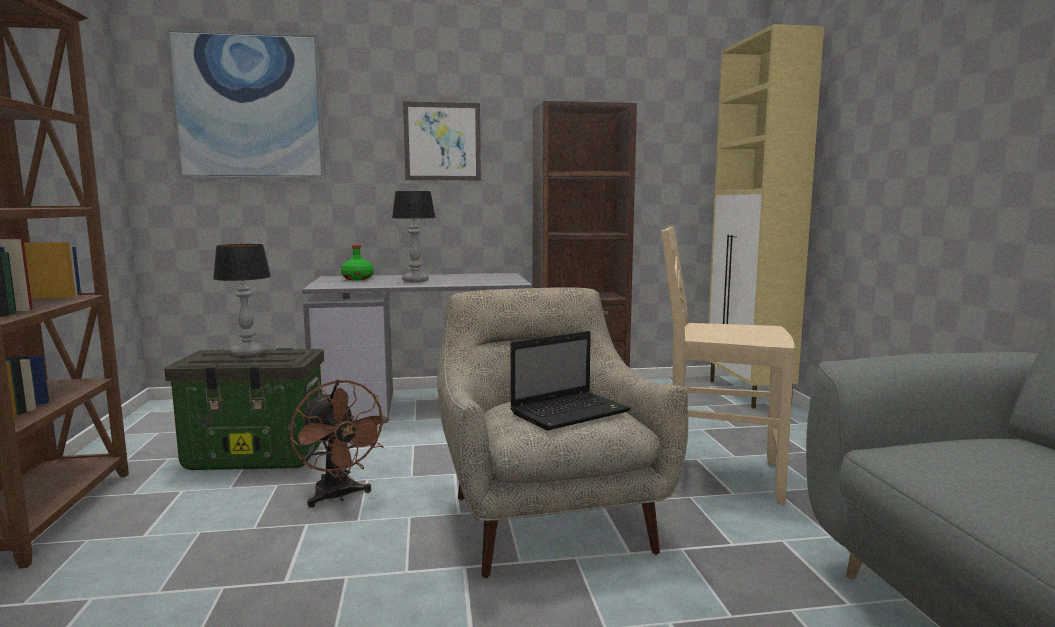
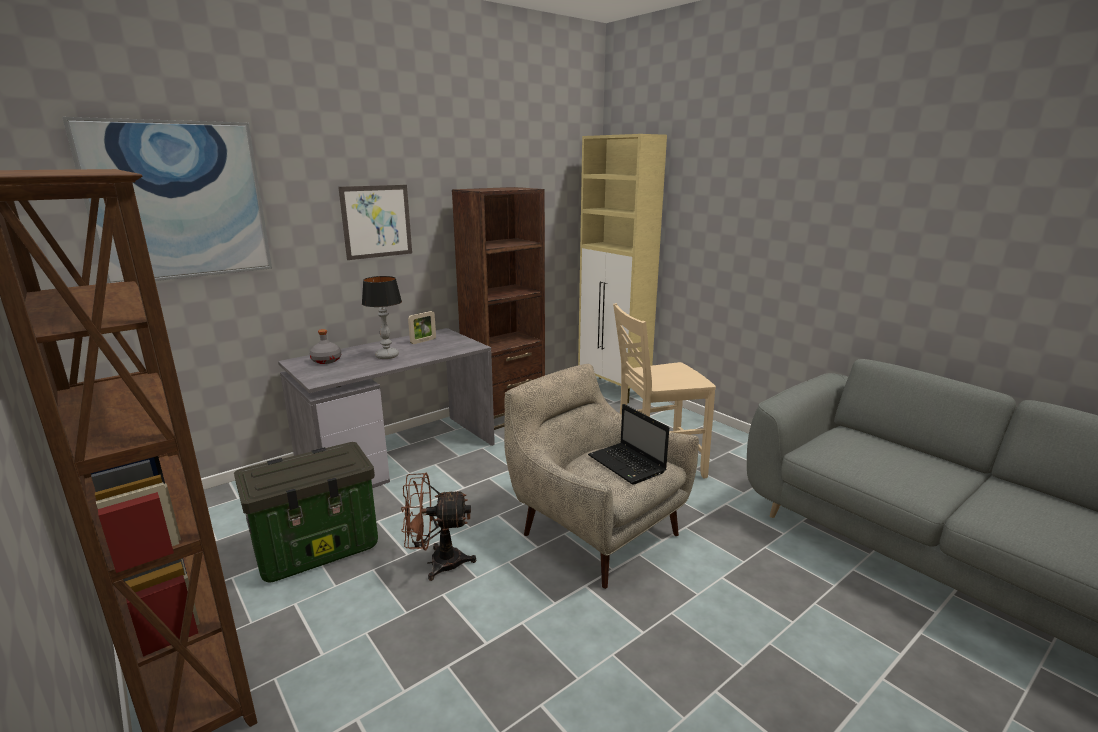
camera: 30 degrees left, 10 degrees up
(247, 353) = (300, 465): table lamp -> none
(338, 496) = (437, 563): brown fan -> brown fan turned 150 degrees clockwise
(358, 278) = (327, 360): green bottle -> grey bottle
(472, 277) = (423, 341): none -> picture frame
(571, 412) = (628, 465): laptop -> laptop turned 120 degrees clockwise

